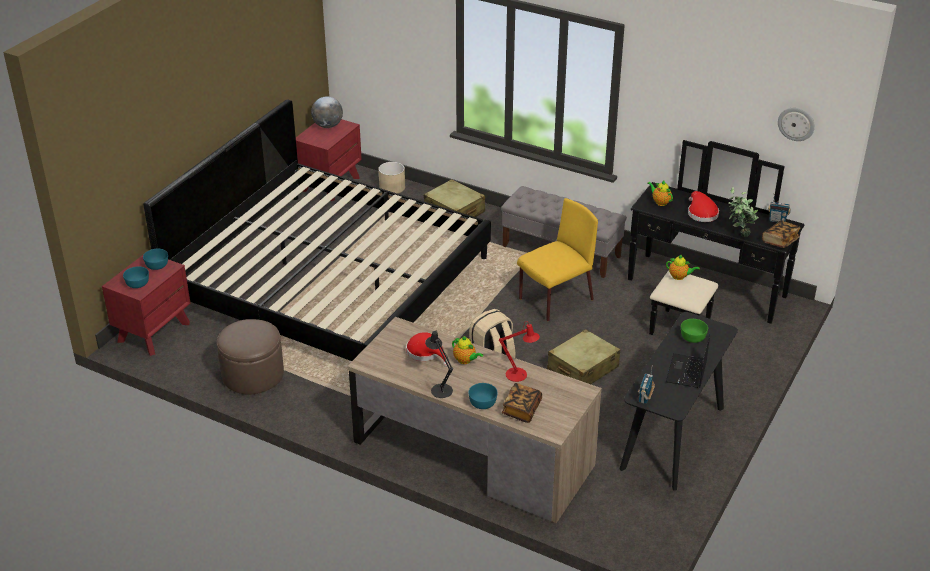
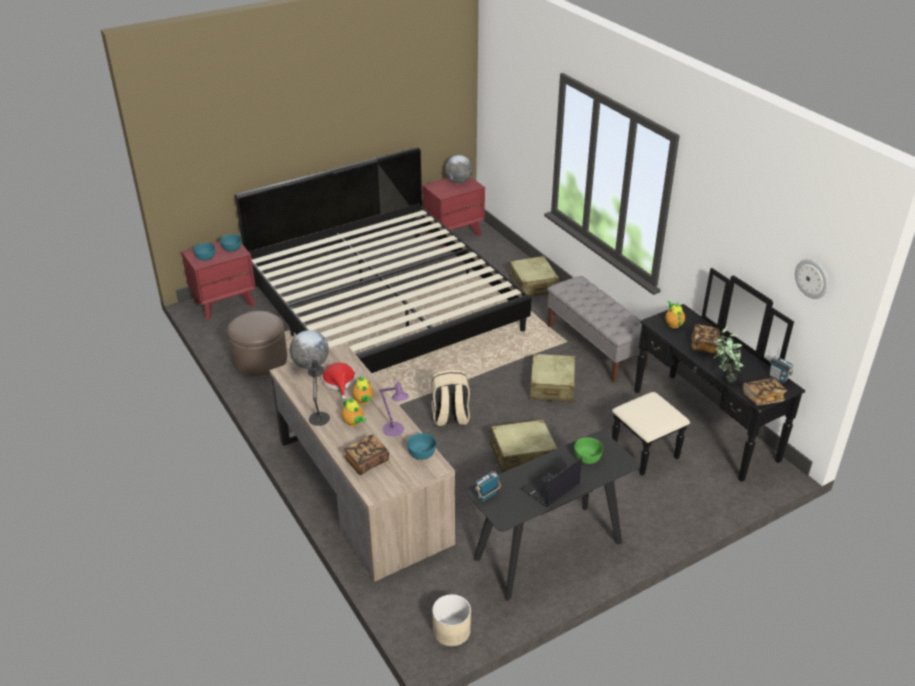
camera: 30 degrees right, 0 degrees up
(382, 347) = (310, 364): none -> globe
(392, 187) = (499, 250): beige planter -> beige planter (451, 630)
(482, 403) = (340, 442): turquoise bowl -> turquoise bowl (421, 453)
(519, 375) = (395, 430): red table lamp -> purple table lamp
(555, 300) = (552, 386): yellow chair -> beige suitcase
(679, 277) = (653, 401): teapot -> teapot (354, 422)
(701, 213) = (705, 346): red hat -> book

